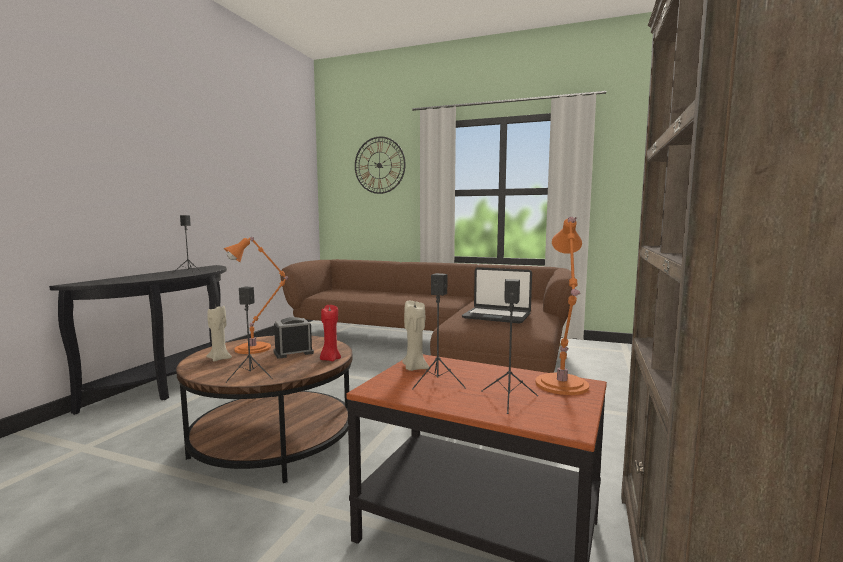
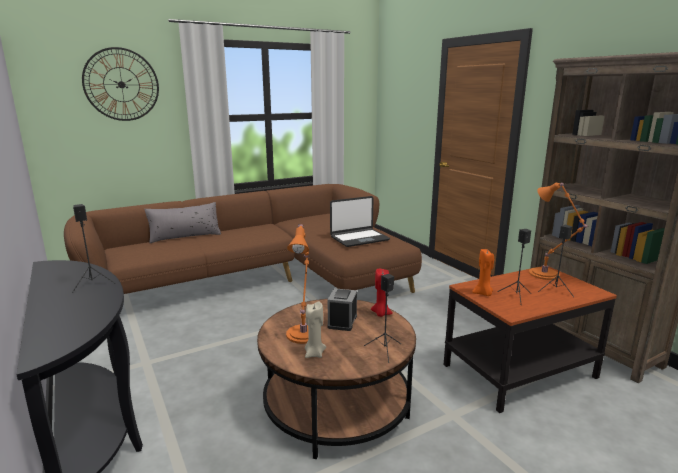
camera: 50 degrees left, 10 degrees up
(388, 291) = (185, 236): none -> grey pillow
(414, 368) = (483, 294): beige candle -> orange candle

